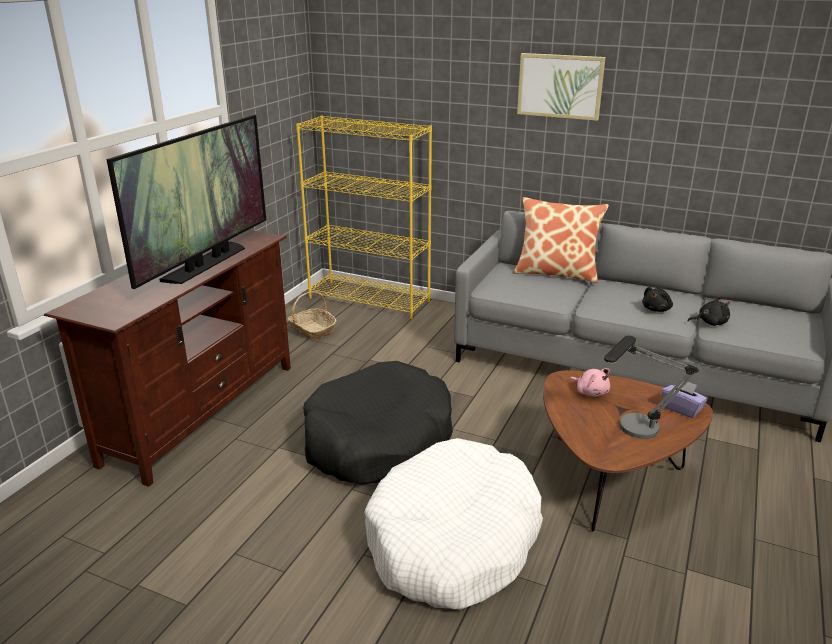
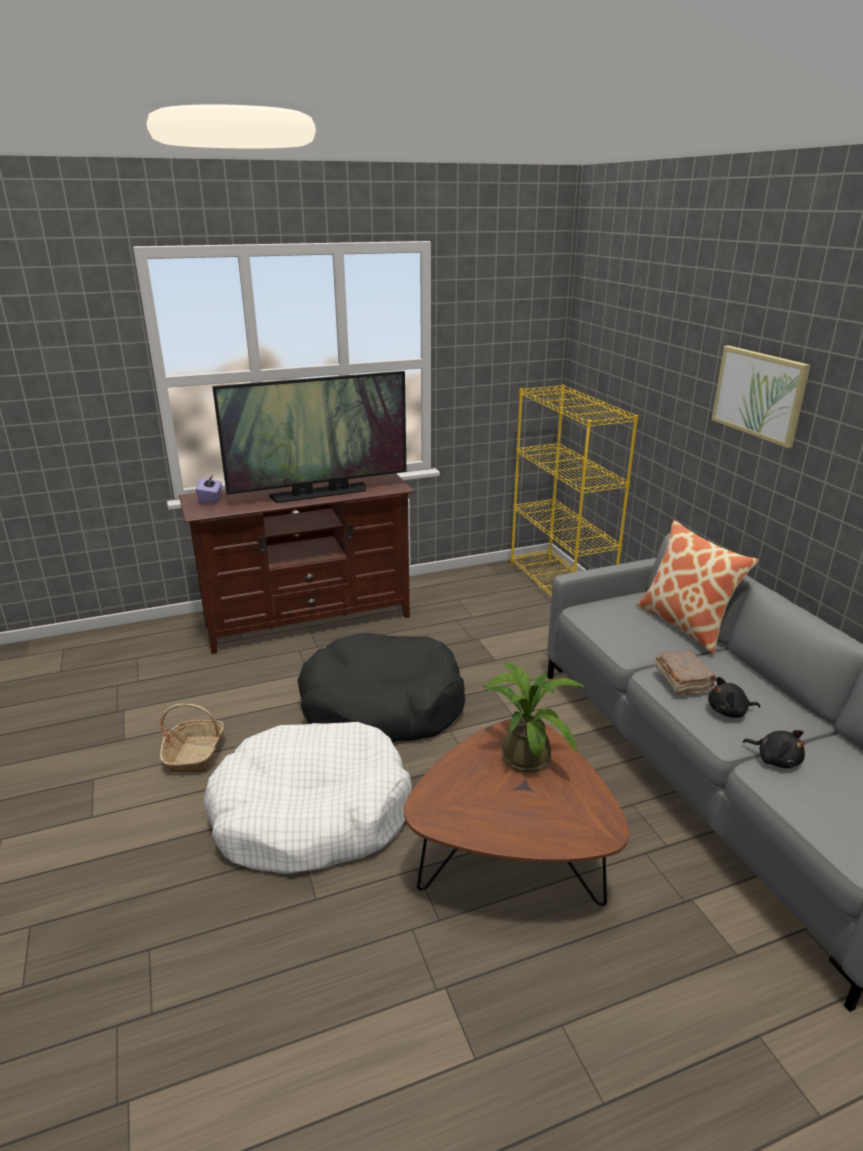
camera: 45 degrees right, 0 degrees up
(312, 330) = (471, 594): basket -> basket (195, 753)
(590, 392) = (525, 754): pink plush toy -> potted plant
(611, 304) = (682, 681): none -> brown book
(632, 432) = (492, 811): table lamp -> none
(681, 409) = (586, 825): purple tissue box -> purple tissue box (211, 499)

